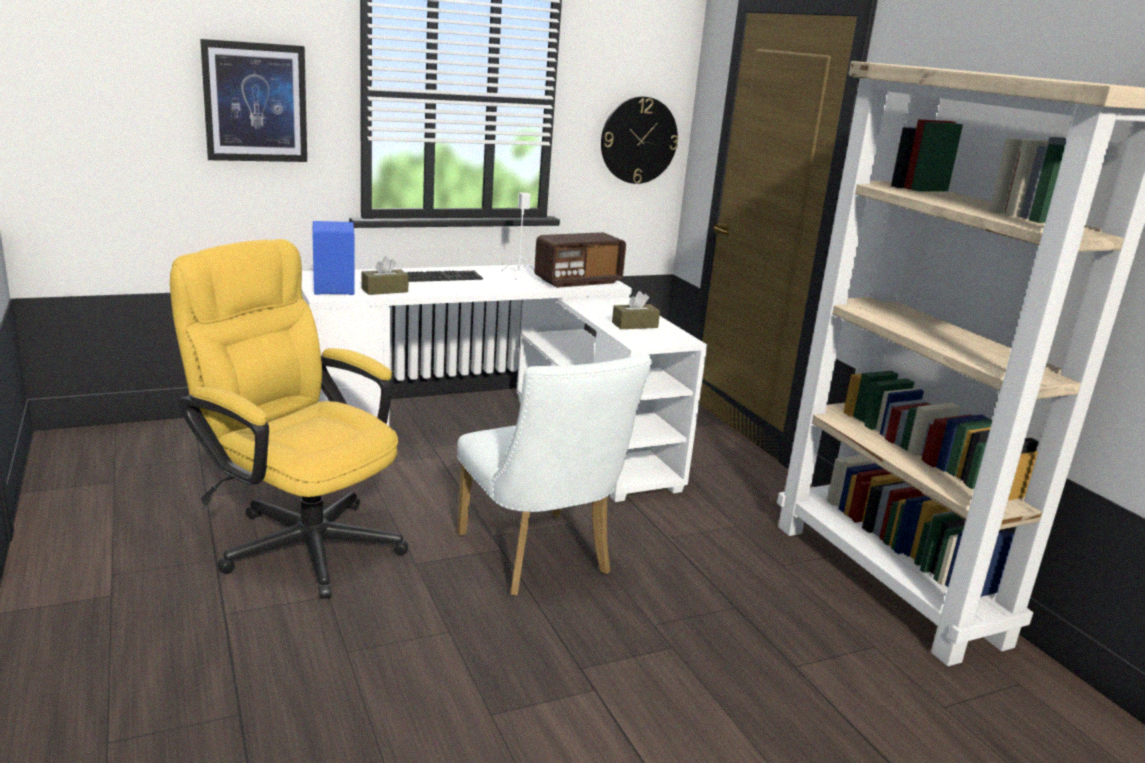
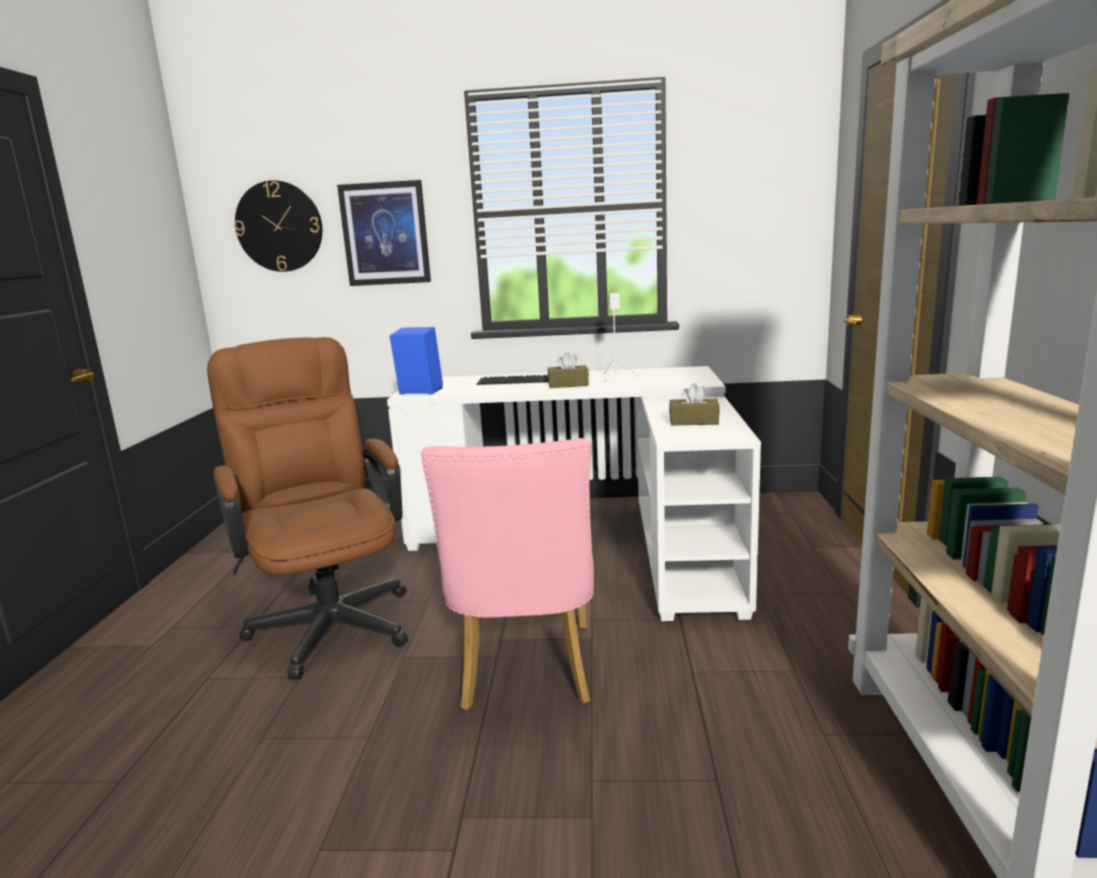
camera: 30 degrees right, 5 degrees down
(299, 540) = (329, 618): yellow office chair -> brown office chair
(384, 290) = (466, 390): brown tissue box -> brown tissue box (568, 385)
(539, 559) = (526, 673): white chair -> pink chair
(578, 281) = (671, 381): radio -> none
(638, 140) = (768, 235): wall clock -> wall clock (279, 226)

